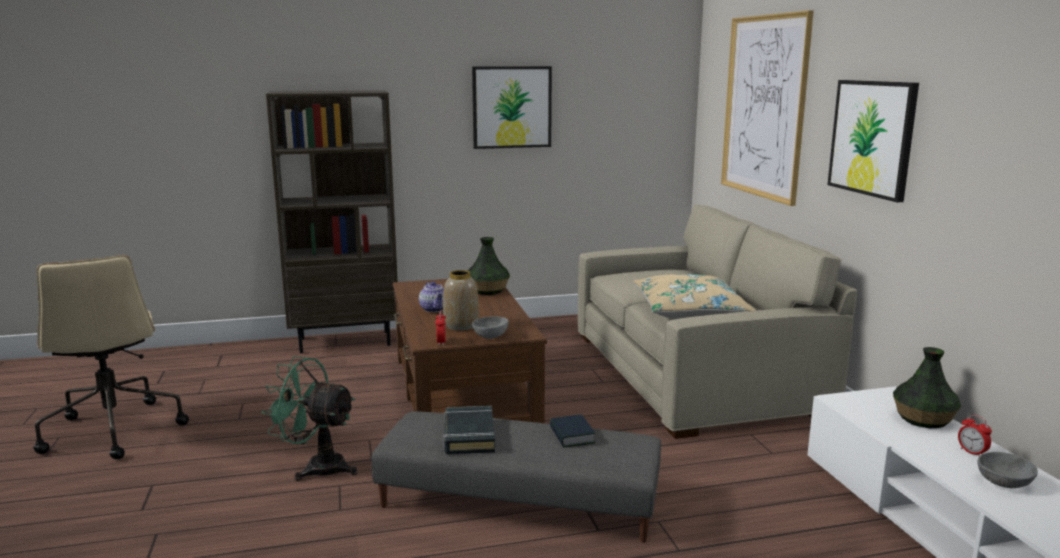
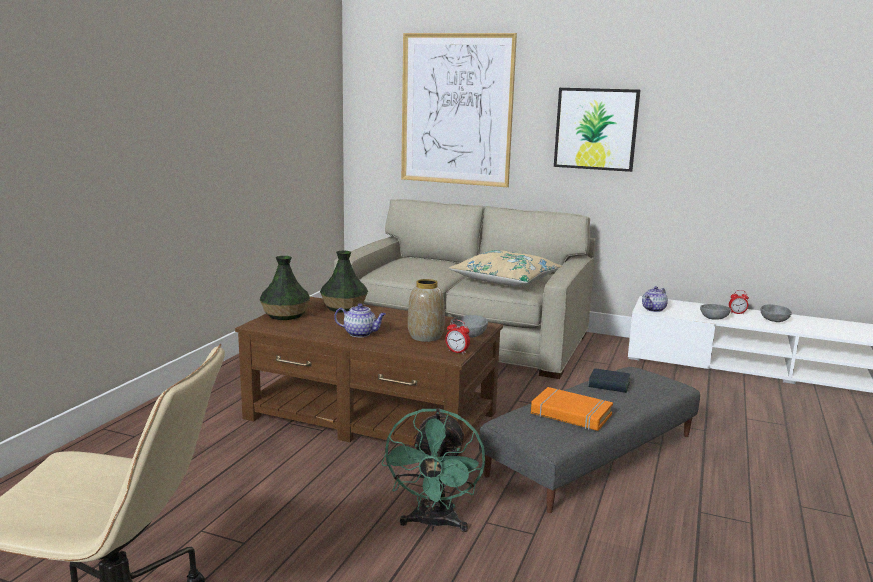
camera: 55 degrees left, 0 degrees up
(317, 467) = (434, 524): green fan -> green fan turned 45 degrees counterclockwise
(346, 341) = (136, 428): brown bookcase -> none
(469, 435) = (570, 414): black book -> orange book
(511, 107) = (236, 114): picture -> none
(854, 403) = (654, 309): none -> teapot
(906, 441) = (713, 318): none -> grey bowl
(923, 419) = (689, 306): vase -> vase (285, 315)

